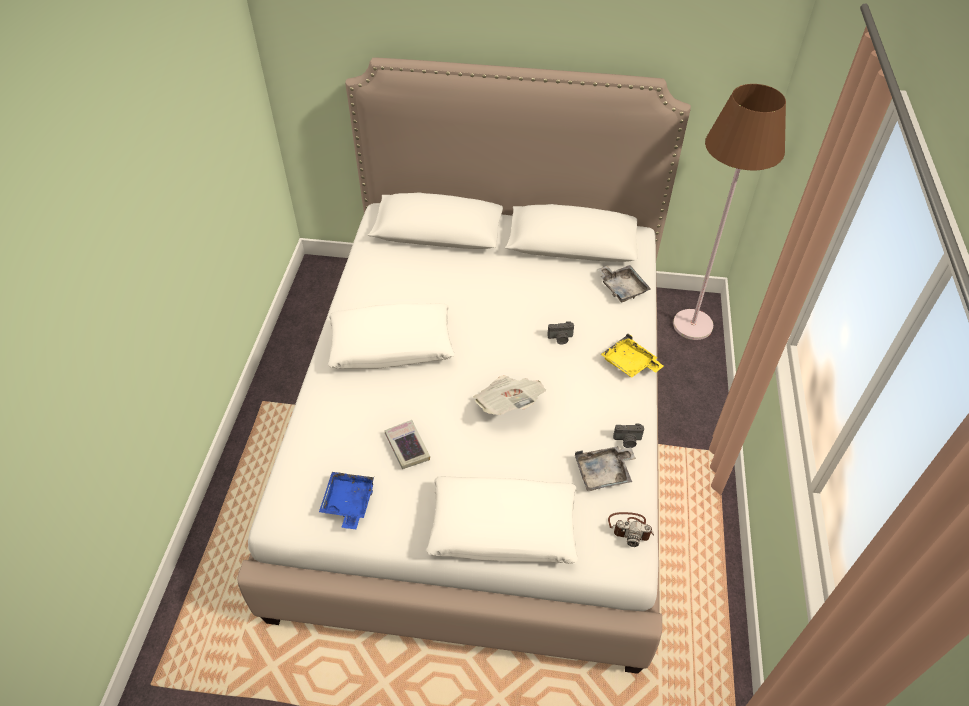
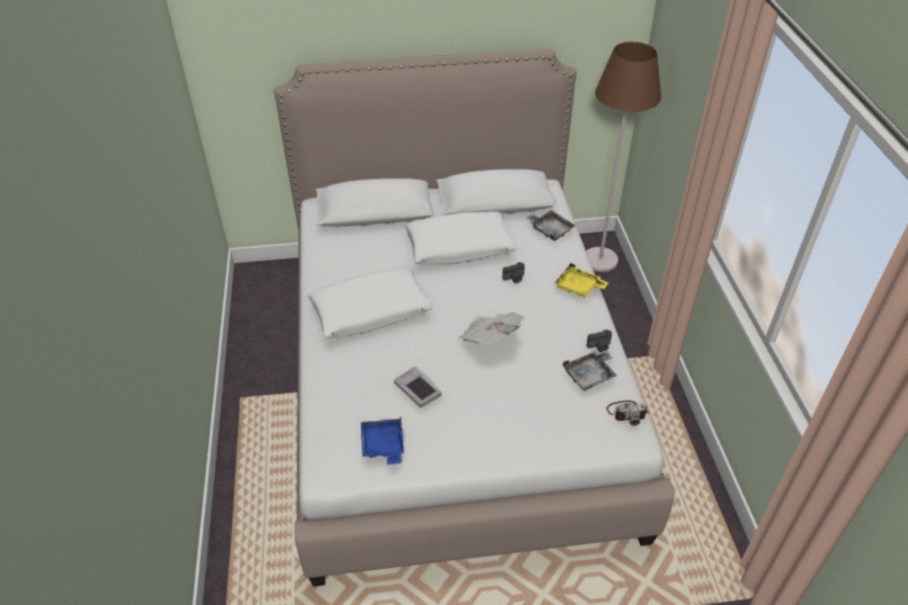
camera: 15 degrees left, 5 degrees down
(503, 528) = (523, 436): white pillow -> white pillow (459, 247)

